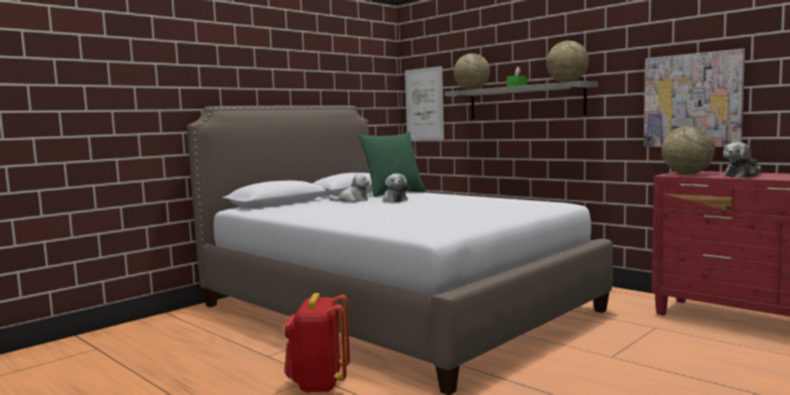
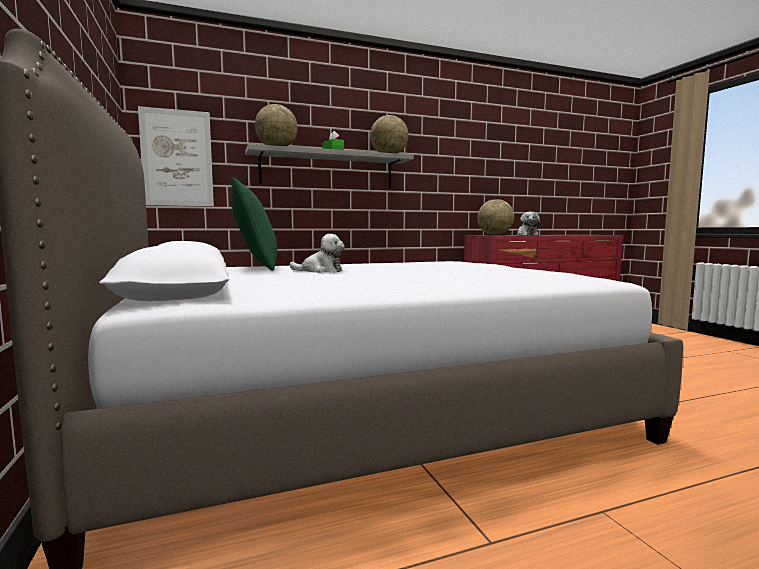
camera: 65 degrees left, 0 degrees up
(319, 384) = (634, 514): red backpack -> none
(352, 200) = (275, 275): plush toy -> none
(692, 100) = (468, 183): picture -> none

